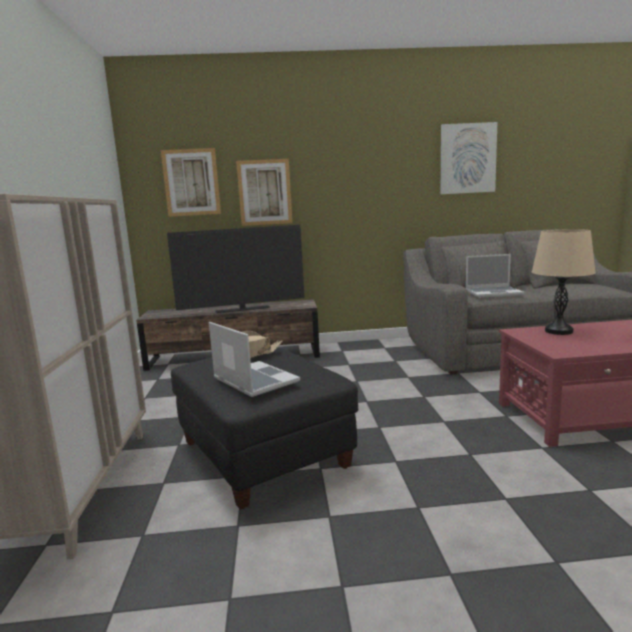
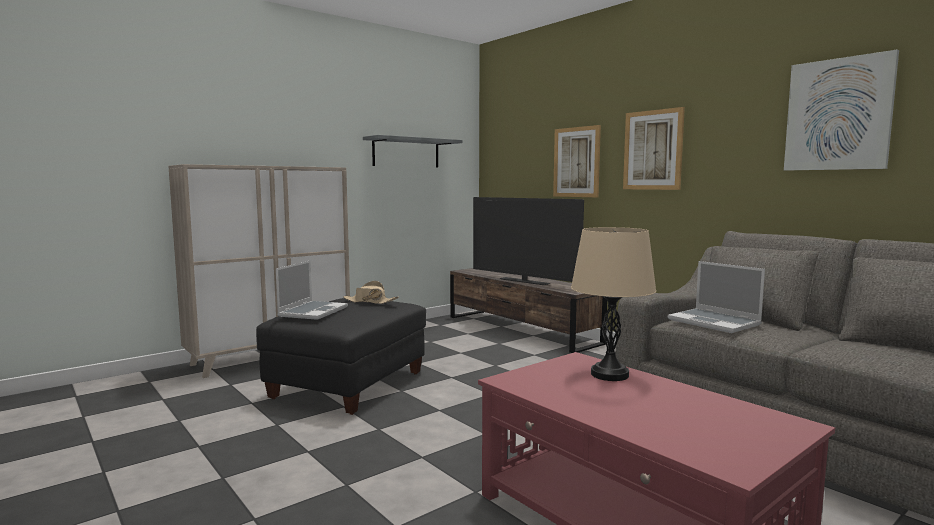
camera: 55 degrees right, 5 degrees down
(85, 183) = (406, 153): none -> grey shelf
(191, 182) = (521, 151): picture -> picture (653, 150)

